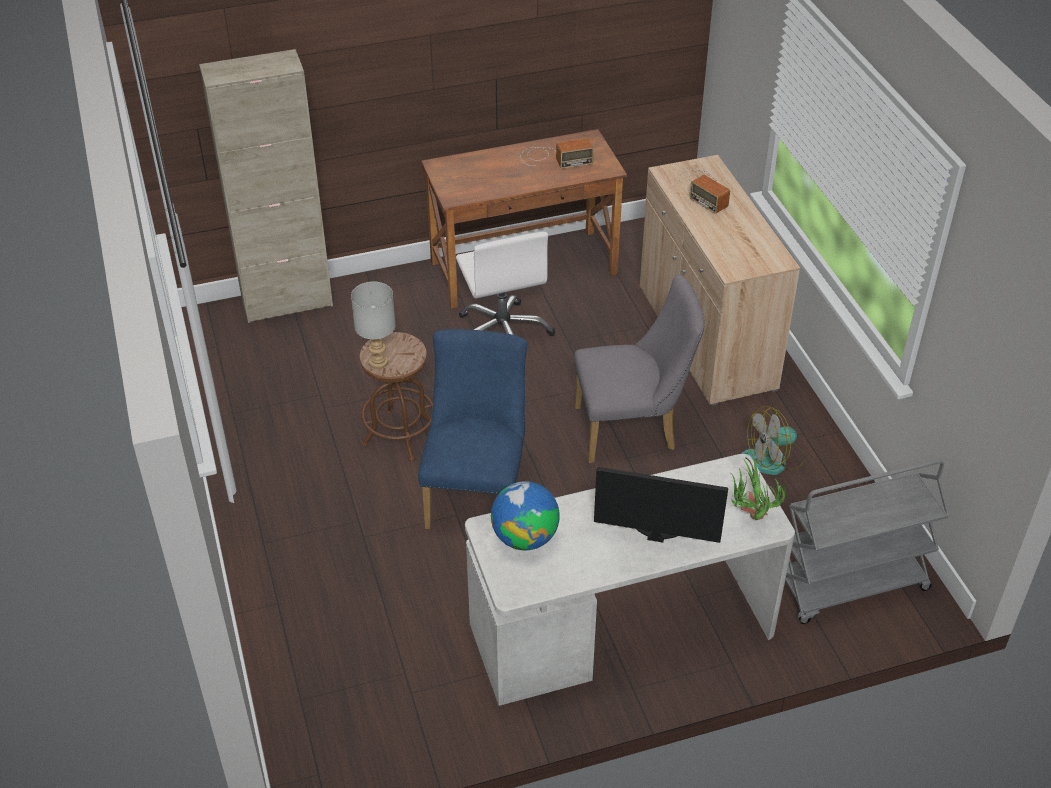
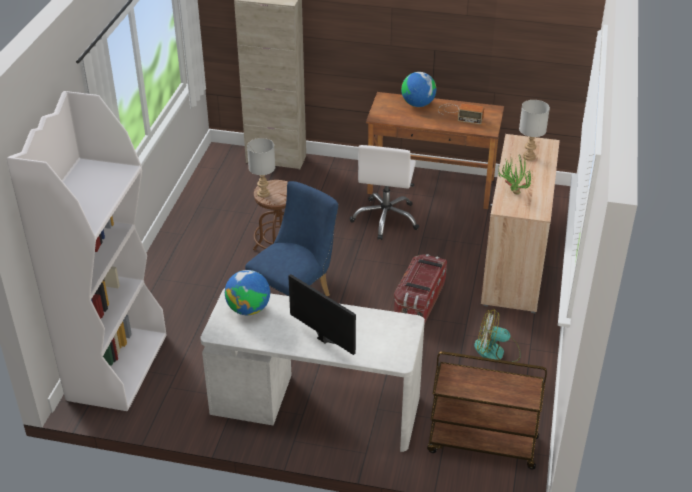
camera: 30 degrees right, 5 degrees down
(312, 697) = (117, 366): none -> white bookcase
(490, 162) = (418, 104): none -> globe
(633, 429) = (419, 300): grey chair -> storage box
(703, 189) = (529, 157): radio -> grey table lamp
(749, 517) = (390, 351): potted plant -> potted plant (512, 192)
(850, 586) = (481, 445): grey cart -> brown cart

